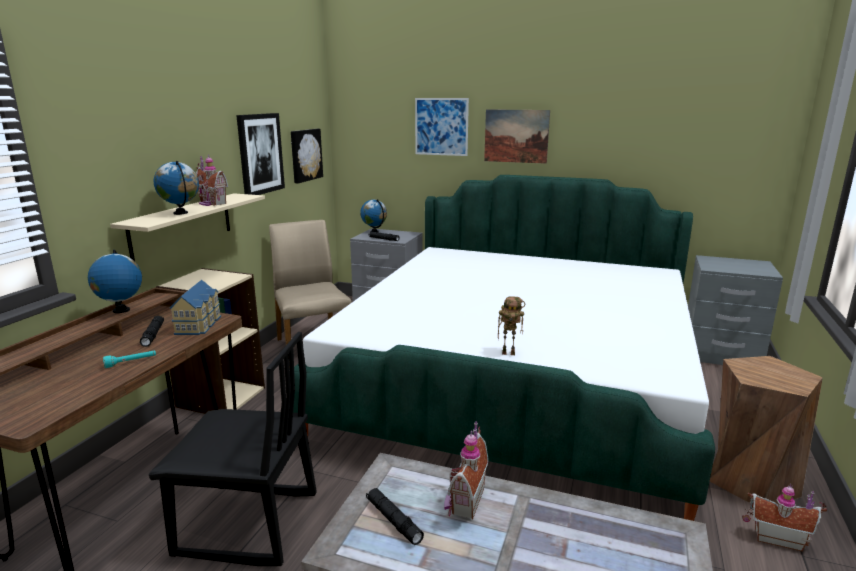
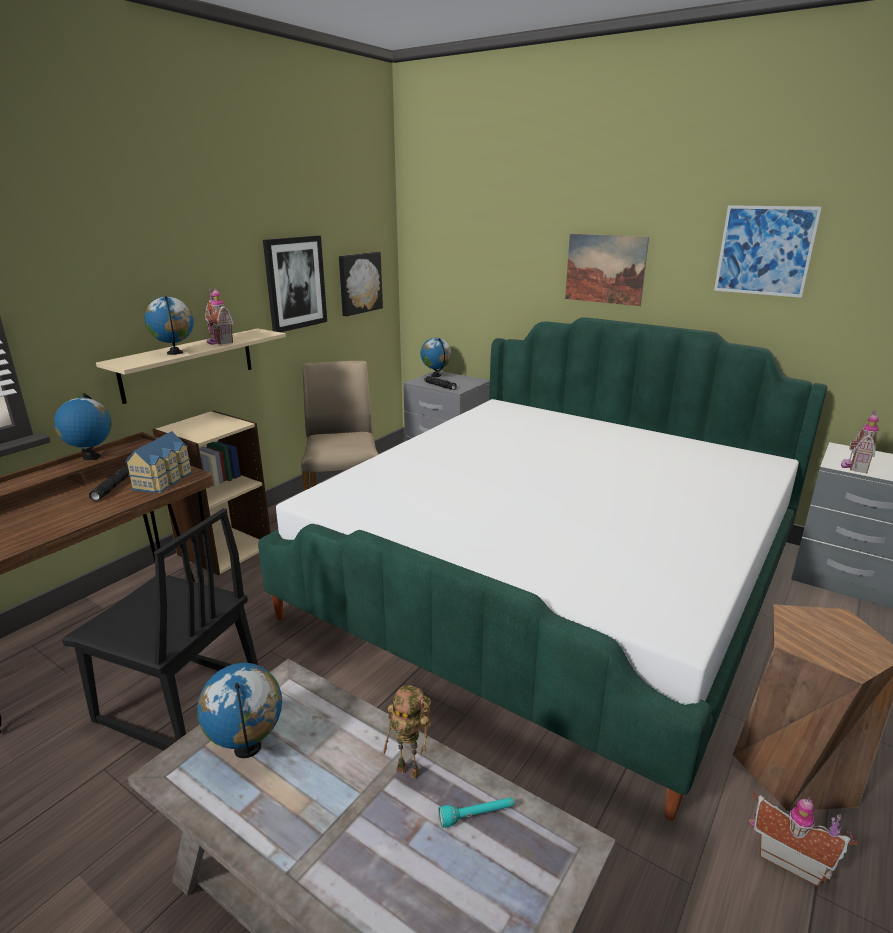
camera: 15 degrees right, 5 degrees up
(131, 362) = (69, 519): turquoise flashlight -> turquoise flashlight (477, 816)
(393, 520) = (248, 749): black flashlight -> globe
(441, 126) = (517, 253): picture -> picture (765, 251)
(463, 501) = (338, 740): toy house -> toy house (855, 466)
(509, 353) = (489, 556): toy robot -> toy robot (411, 770)

